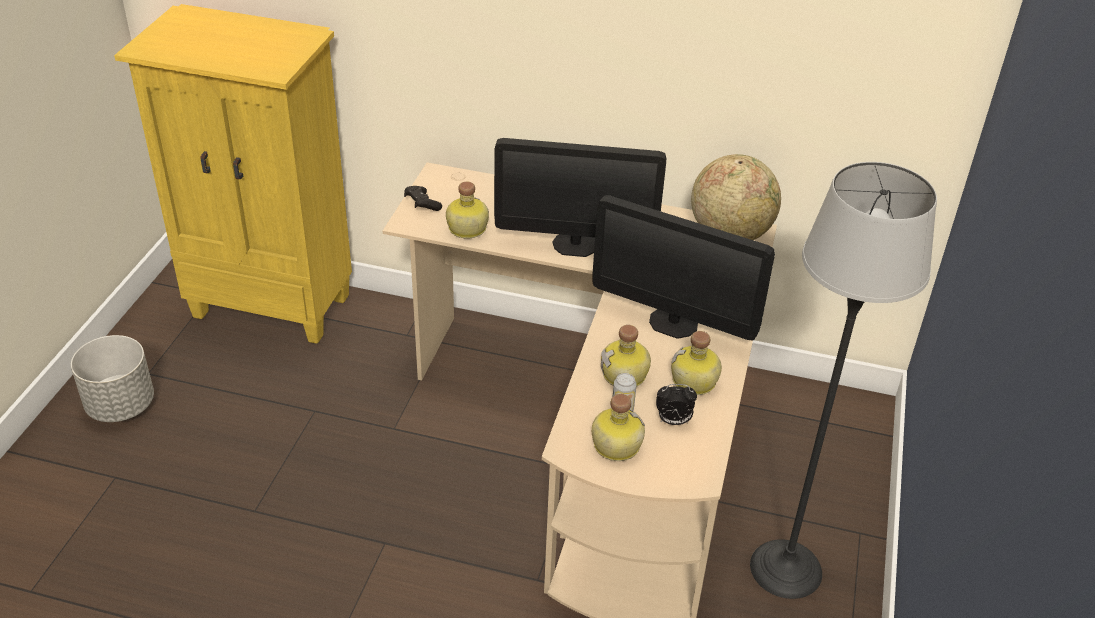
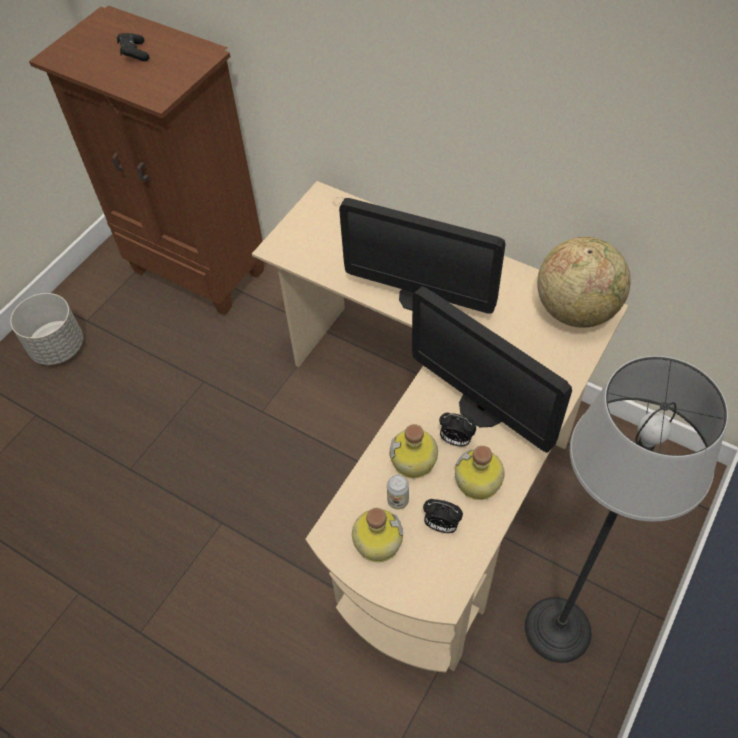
camera: 20 degrees right, 15 degrees up
(271, 308) = (198, 273): yellow cabinet -> brown cabinet
(422, 205) = (295, 230): black game controller -> black game controller (134, 53)
(466, 229) = (326, 263): bottle -> none
(658, 352) = (455, 440): none -> alarm clock

